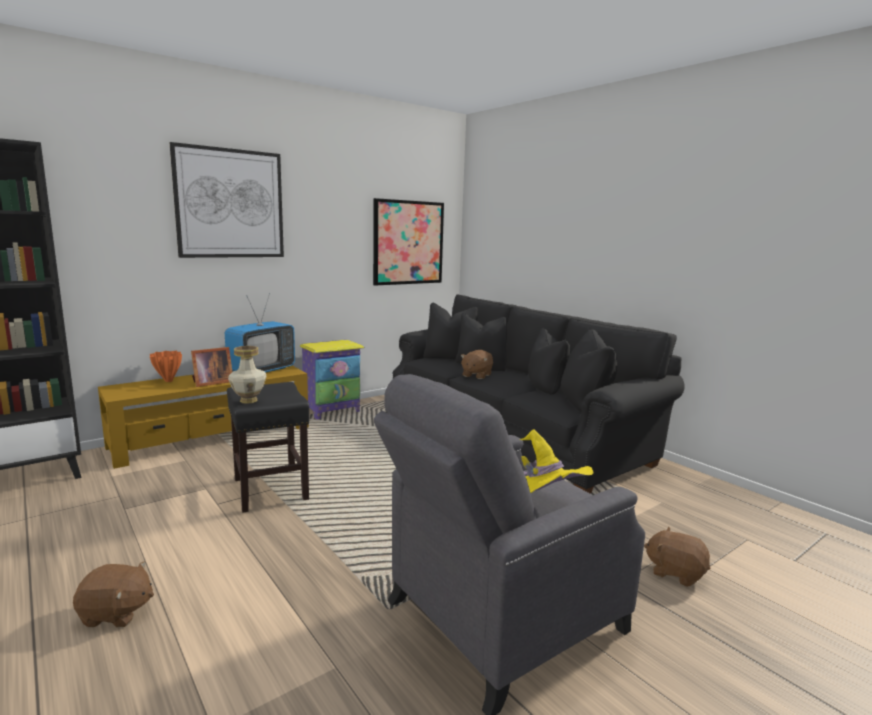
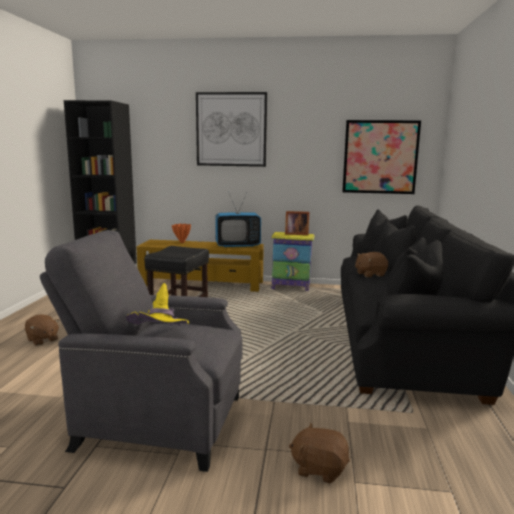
camera: 45 degrees right, 0 degrees up
(211, 383) = (197, 247): picture frame -> picture frame (295, 234)
(249, 400) = (160, 252): vase -> none
(675, 572) = (319, 468): brown plush toy -> brown plush toy turned 60 degrees counterclockwise

